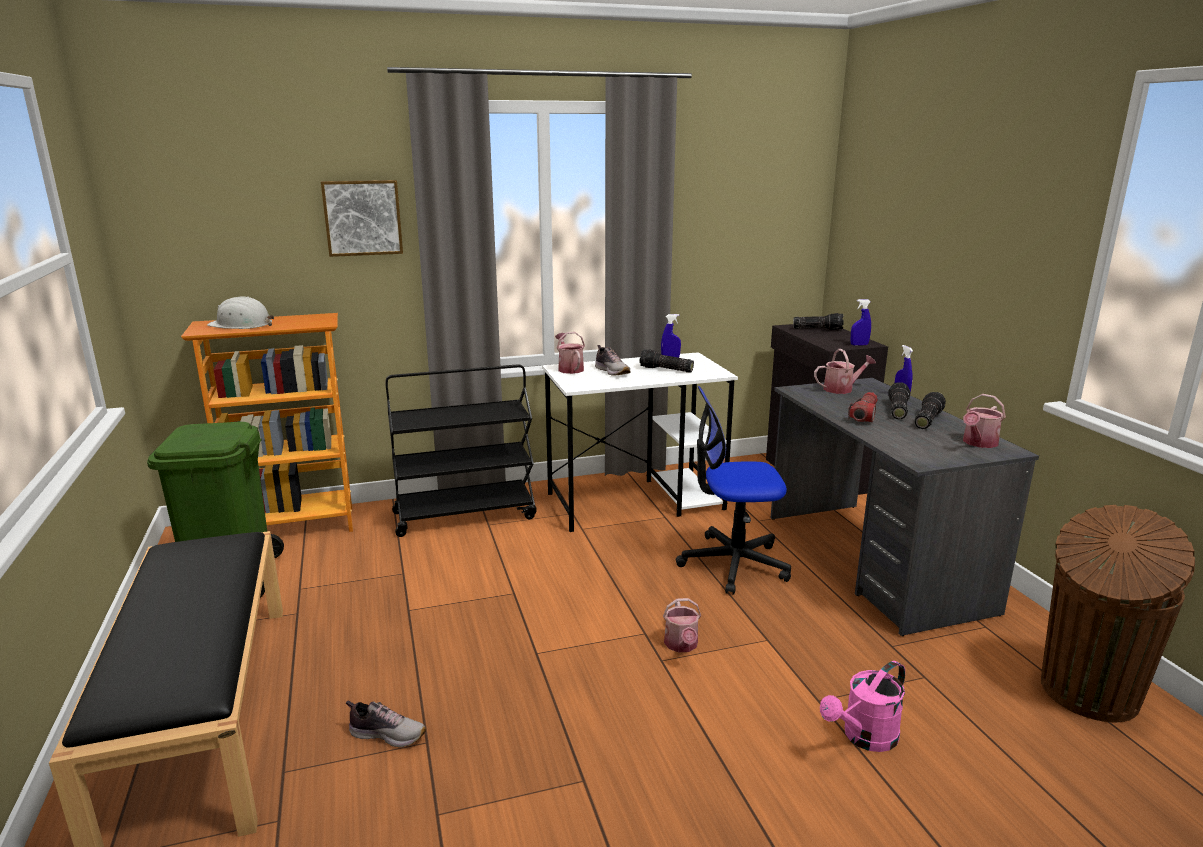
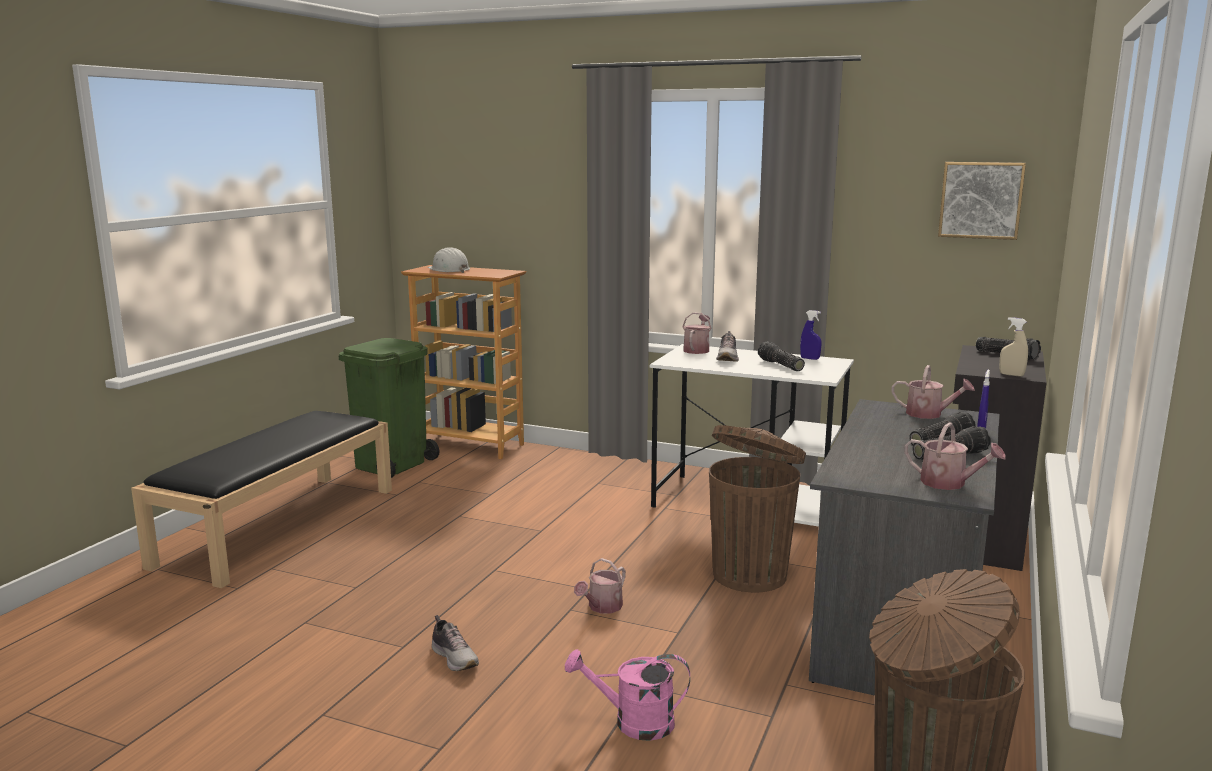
camera: 40 degrees right, 5 degrees down
(362, 217) = (554, 191): picture -> picture (981, 200)
(387, 734) = (343, 574): shoe -> shoe (455, 658)
(465, 515) = (592, 472): black cart -> none
(733, 564) = (751, 574): office chair -> brown trash can
(859, 345) = (1011, 375): blue spray bottle -> beige spray bottle
(864, 415) = (888, 436): flashlight -> none
(978, 443) = (949, 483): watering can -> watering can turned 135 degrees counterclockwise

